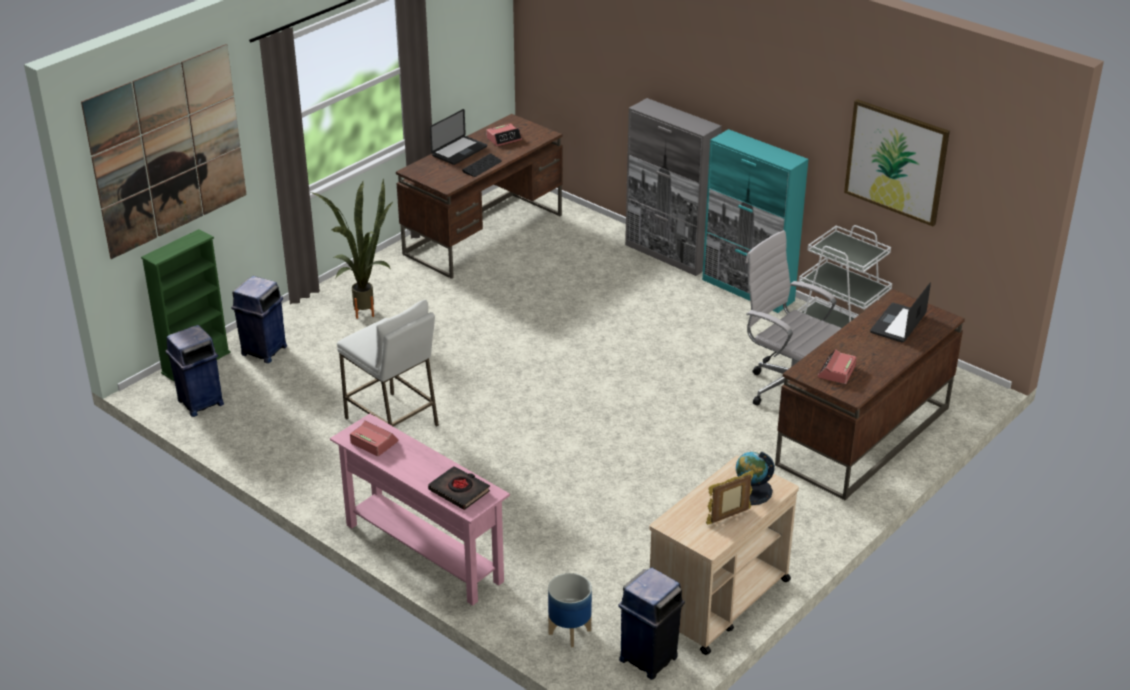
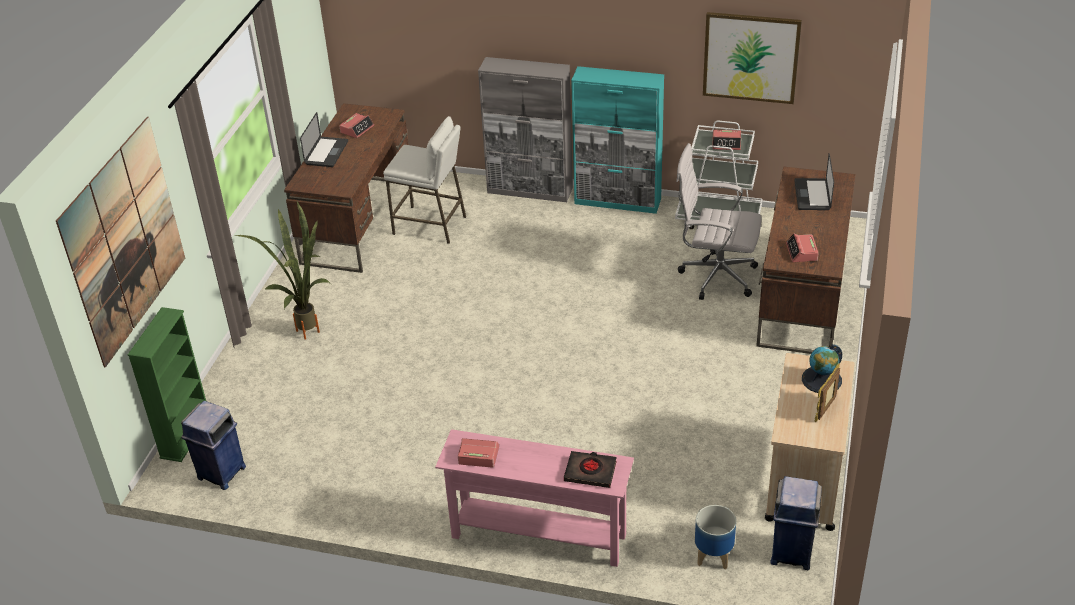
camera: 25 degrees left, 5 degrees up
(263, 351) = (242, 401): blue trash can -> none
(392, 421) = (415, 425): white stool -> white stool (430, 225)
(482, 166) = (359, 161): keyboard -> none
(853, 251) = (726, 144): none -> alarm clock

